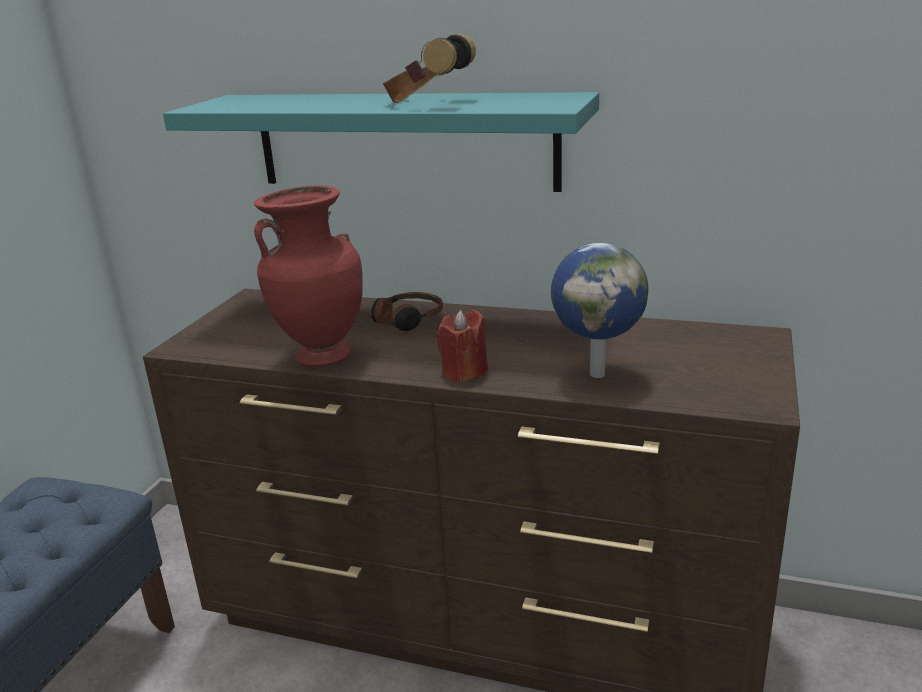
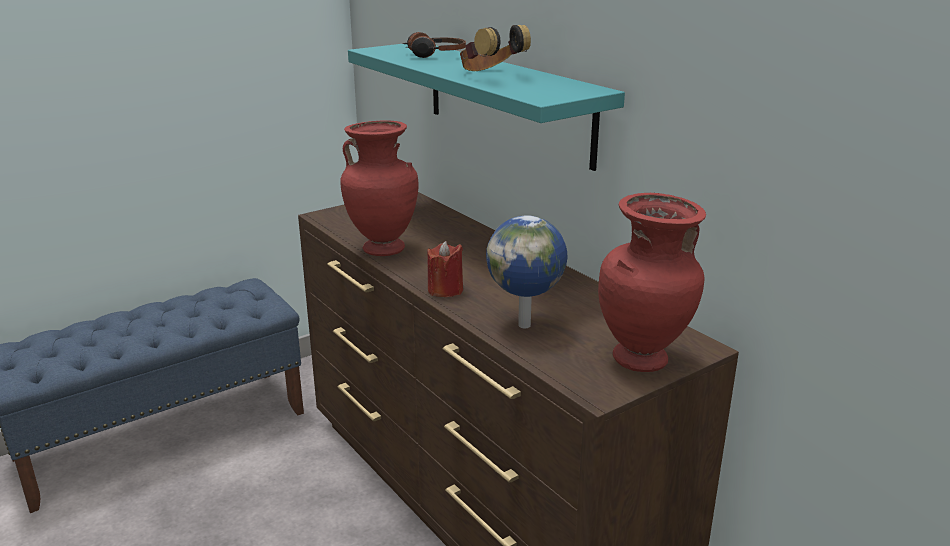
camera: 35 degrees right, 0 degrees up
(407, 320) = (470, 243): headphones -> headphones (435, 54)
(744, 364) = (642, 361): none -> red vase

